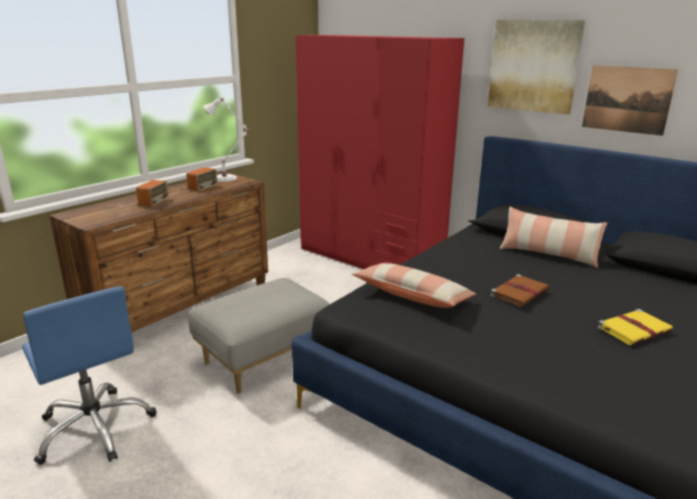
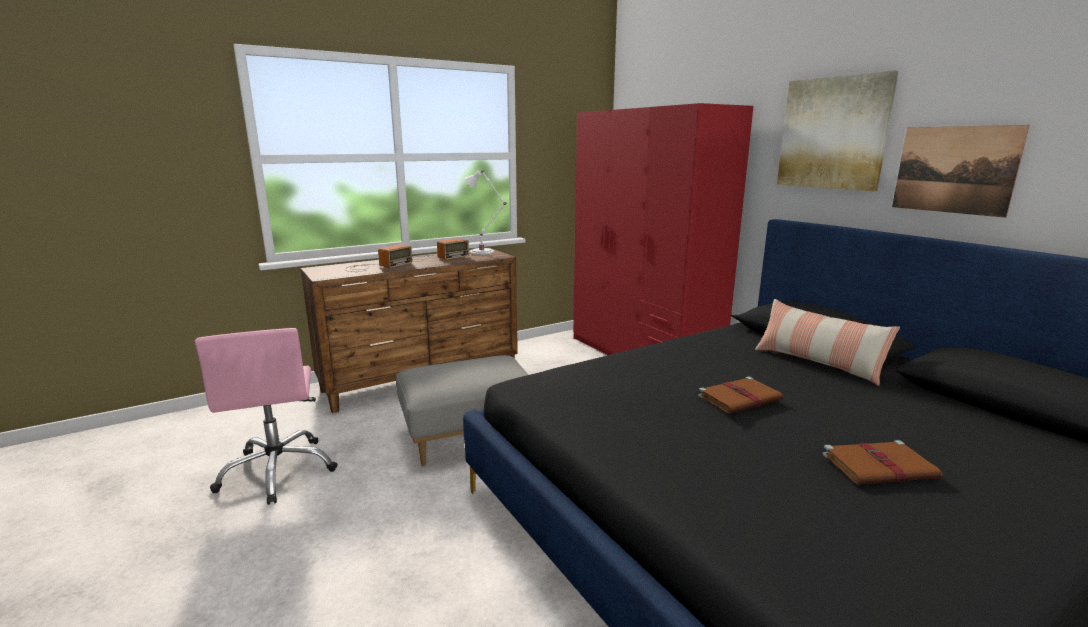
camera: 20 degrees right, 5 degrees down
(95, 428) = (278, 471): blue office chair -> pink office chair
(412, 296) = (601, 383): pillow -> none
(635, 329) = (880, 466): yellow book -> brown book

